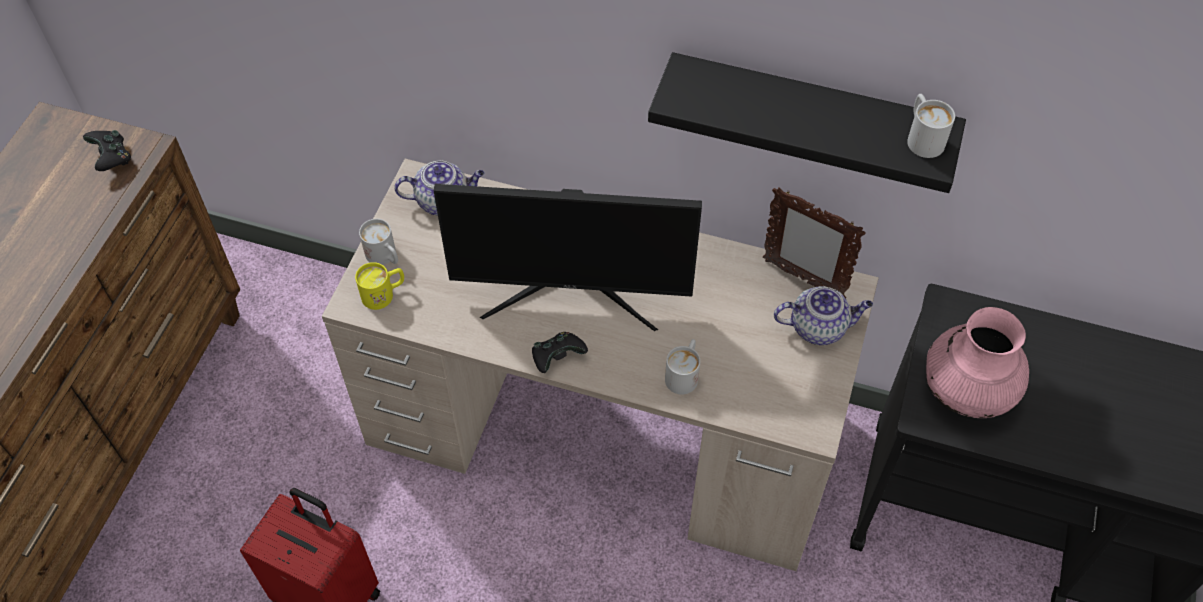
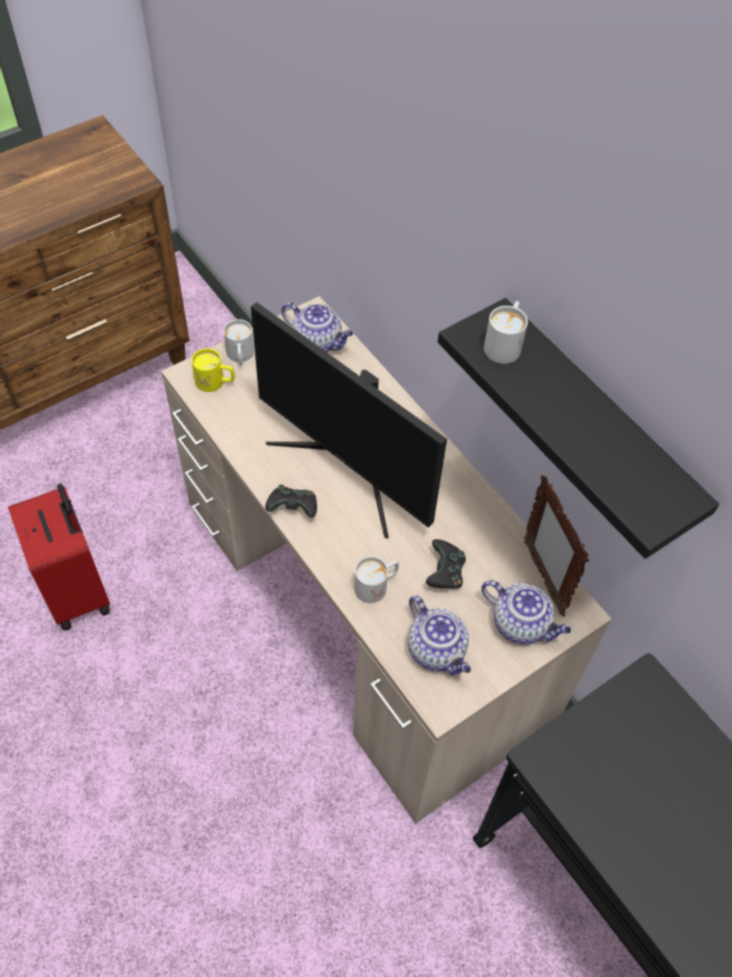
camera: 35 degrees right, 0 degrees up
(112, 158) = (110, 176): black game controller -> black game controller (445, 573)
(776, 392) = (437, 650): none -> teapot
(922, 137) = (659, 494): white mug -> white mug (504, 343)
(966, 393) = (596, 766): pink vase -> none

